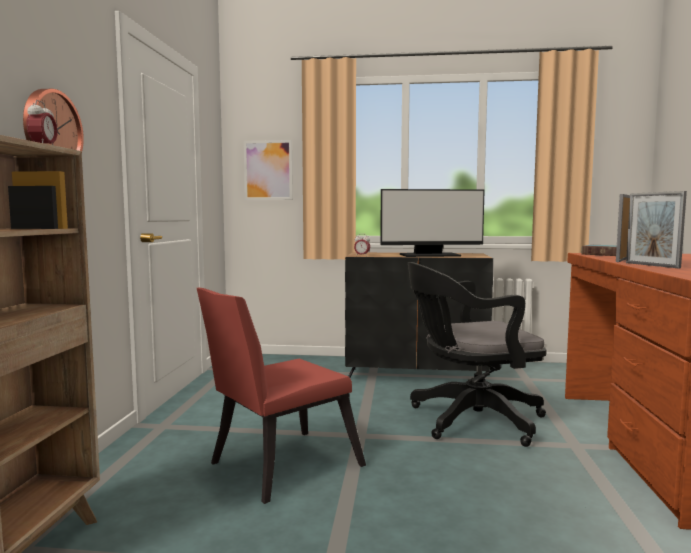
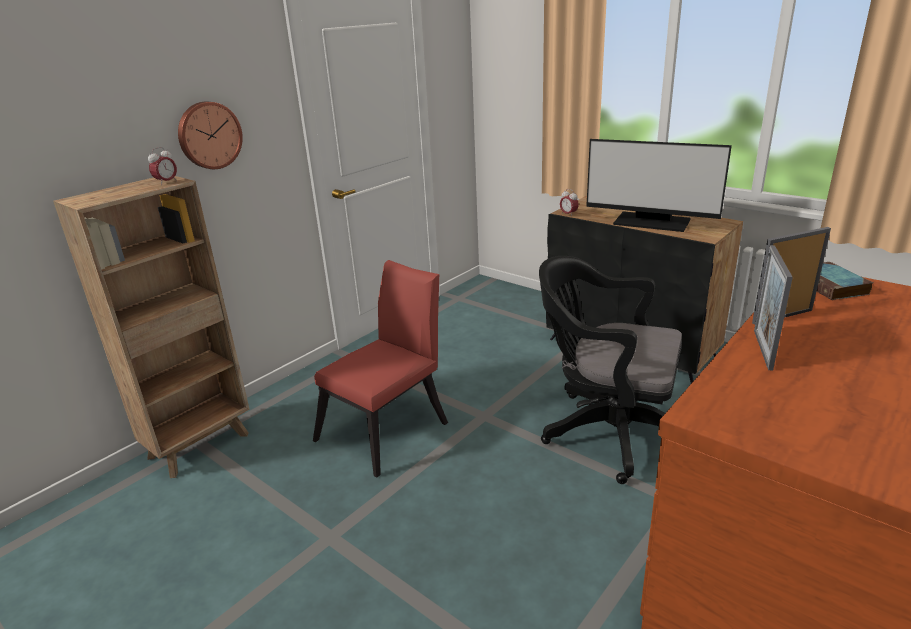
camera: 35 degrees right, 20 degrees up
(268, 170) = (514, 83): picture -> none
(277, 466) = (389, 428): red chair -> red chair turned 135 degrees clockwise

